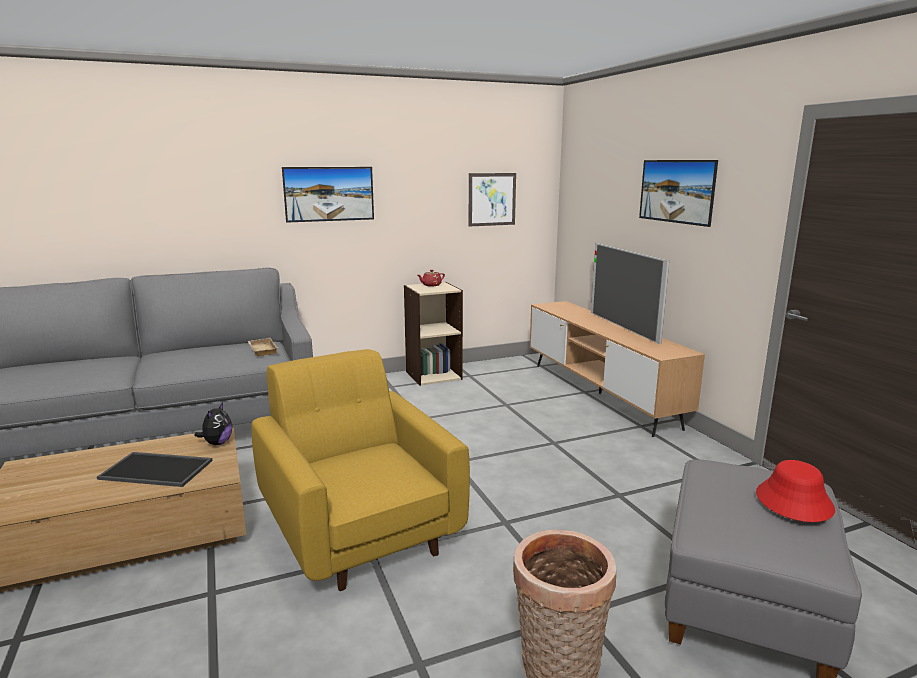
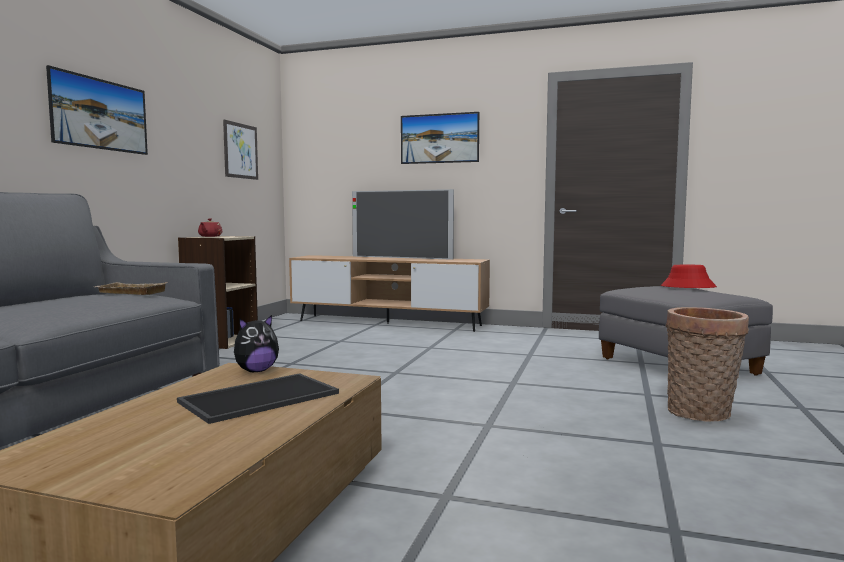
camera: 50 degrees left, 10 degrees down
(217, 443) = (256, 371): plush toy -> plush toy turned 90 degrees clockwise
(359, 529) = (439, 420): yellow armchair -> none

